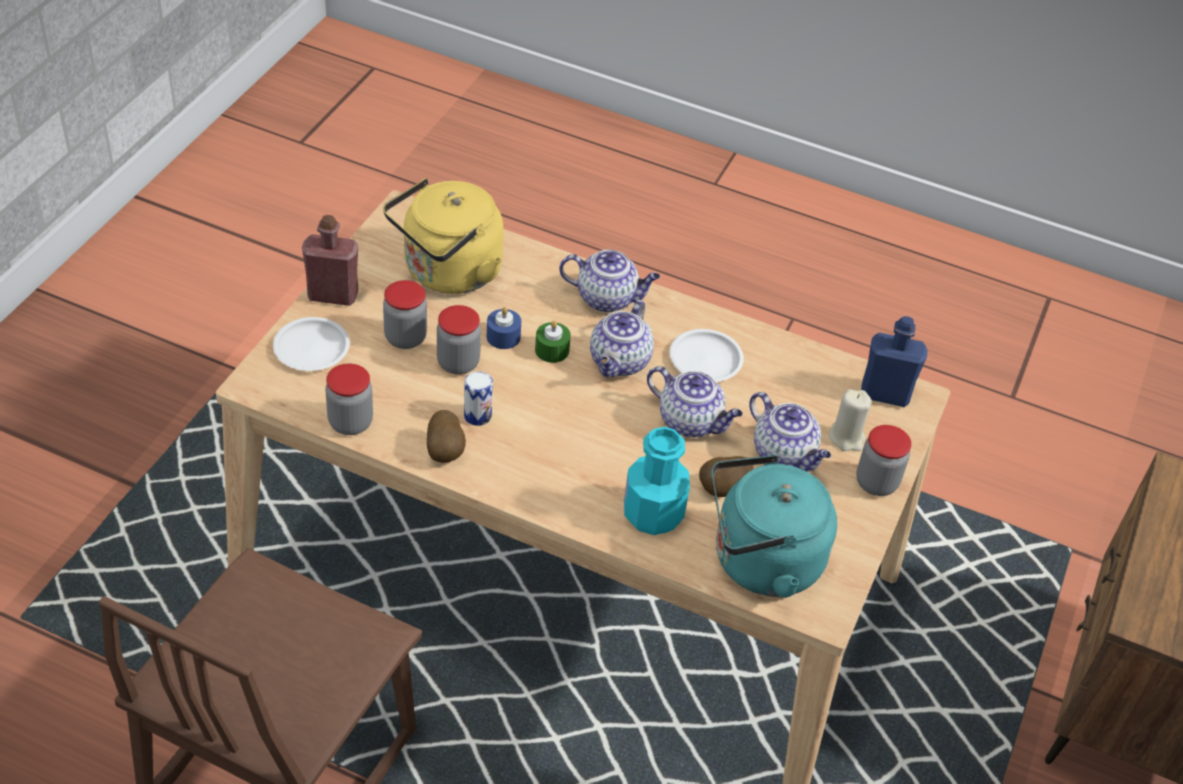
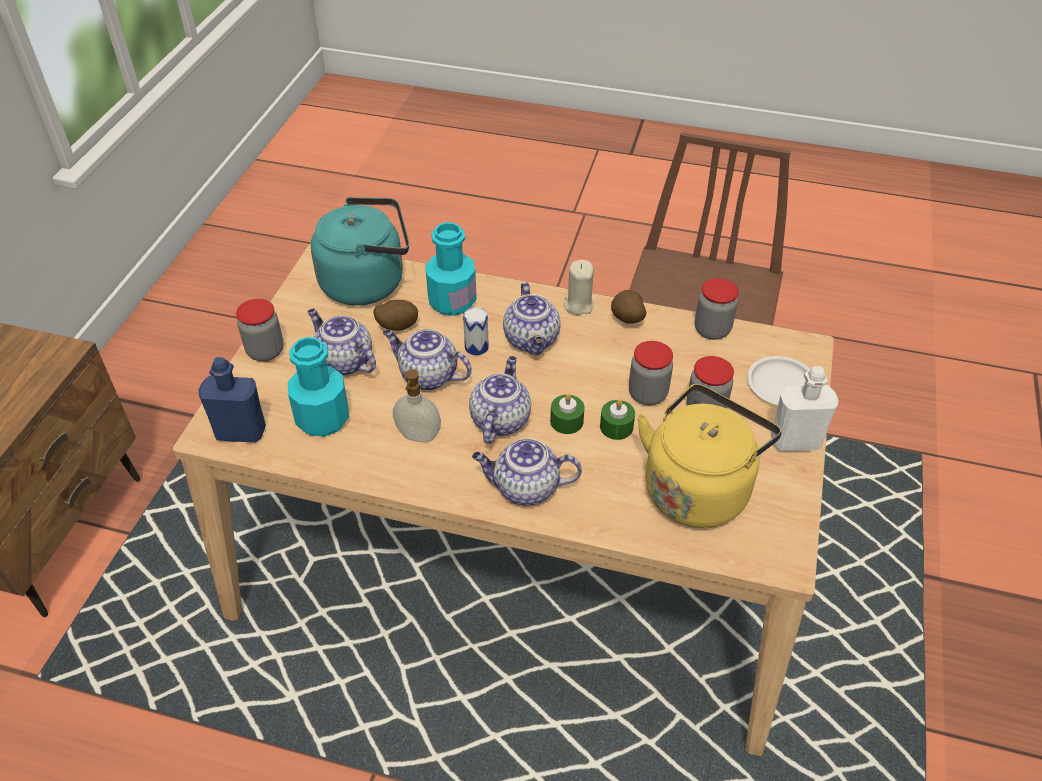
camera: 175 degrees right, 0 degrees up
(333, 295) = (795, 441): red bottle -> white bottle
(477, 416) = (612, 351): can -> can (476, 347)
(503, 337) = (616, 427): blue candle -> green candle
(565, 444) = (532, 341): none -> teapot
(705, 360) = (418, 437): white plate -> soap dispenser
(802, 394) = (323, 419): none -> turquoise bottle
(847, 438) = (285, 384): beige candle -> beige candle (578, 305)

